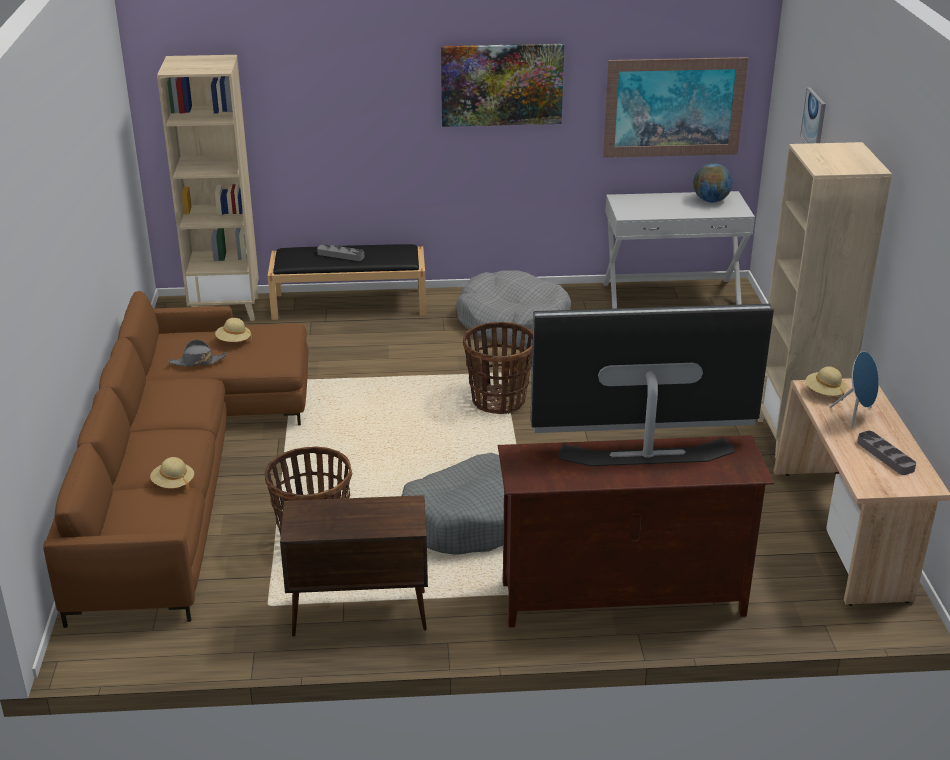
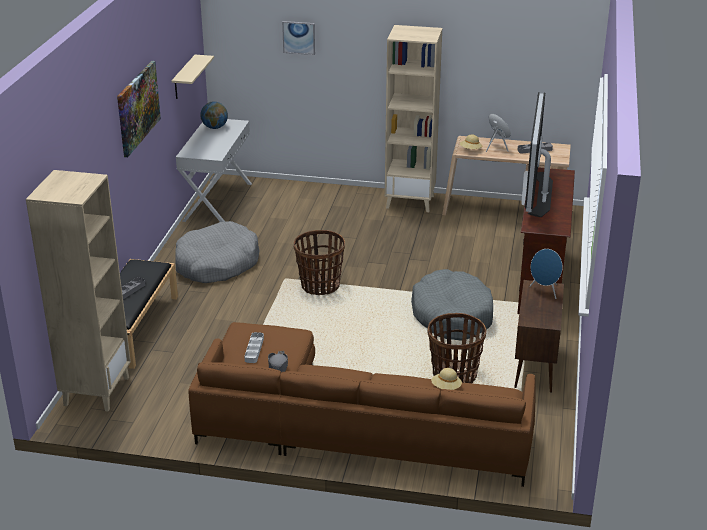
camera: 75 degrees left, 0 degrees up
(233, 341) = (254, 349): beige hat -> grey tray
(393, 518) = (545, 291): none -> blue speaker
(674, 107) = (184, 77): picture -> beige shelf

